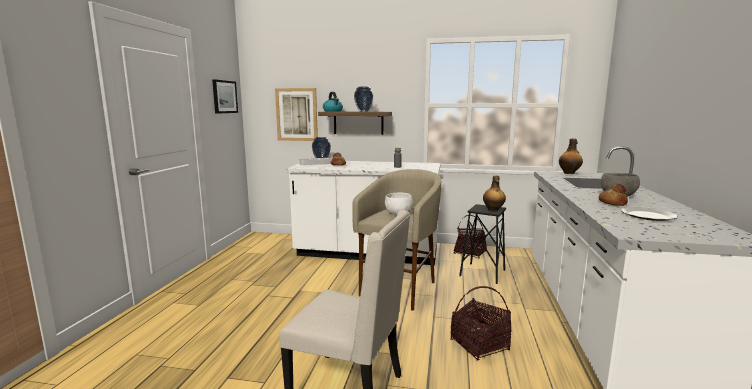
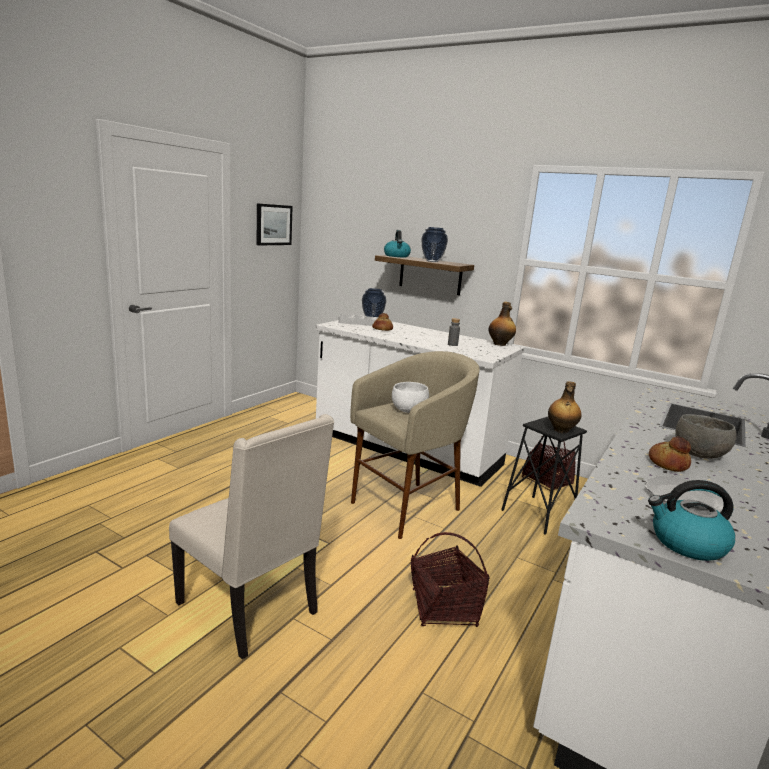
camera: 20 degrees right, 5 degrees up
(296, 114) = (358, 254): picture -> none
(569, 173) = (698, 398): bottle -> bottle (500, 344)
(688, 234) = (686, 543): none -> kettle

